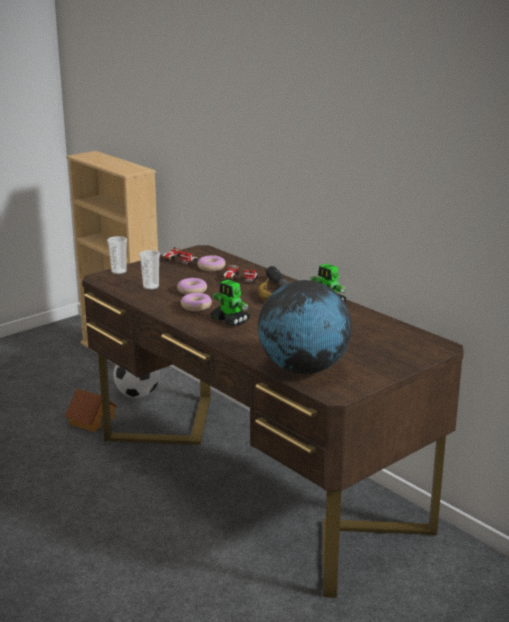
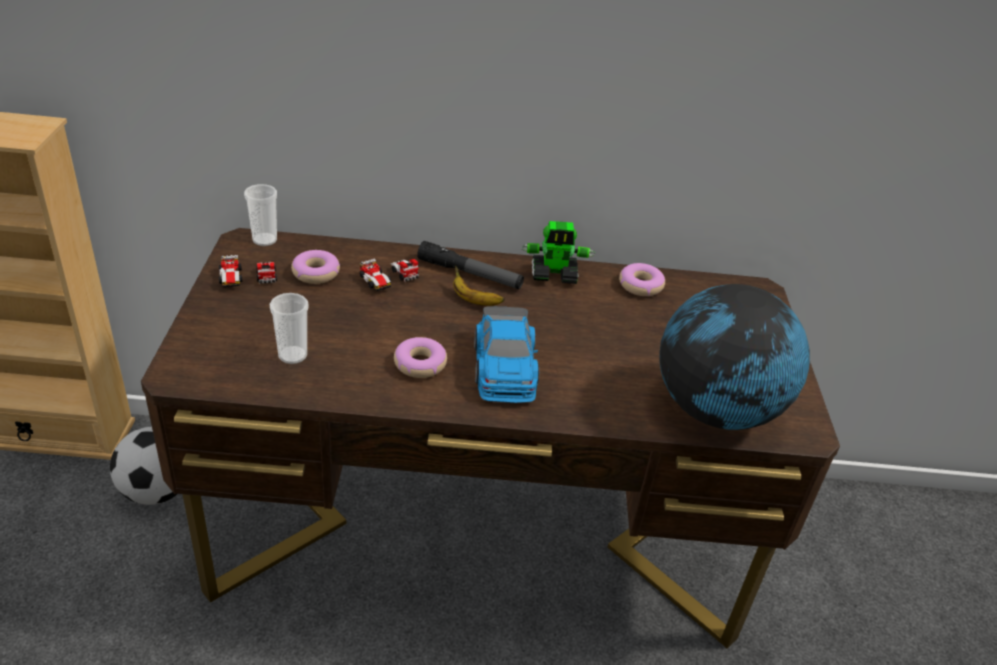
camera: 50 degrees left, 15 degrees up
(91, 420) = (144, 579): toy house -> none
(119, 271) = (188, 345): cup -> cup (264, 240)
(192, 291) = (364, 334): donut -> donut (640, 285)
(230, 321) = (504, 368): toy robot -> toy car

